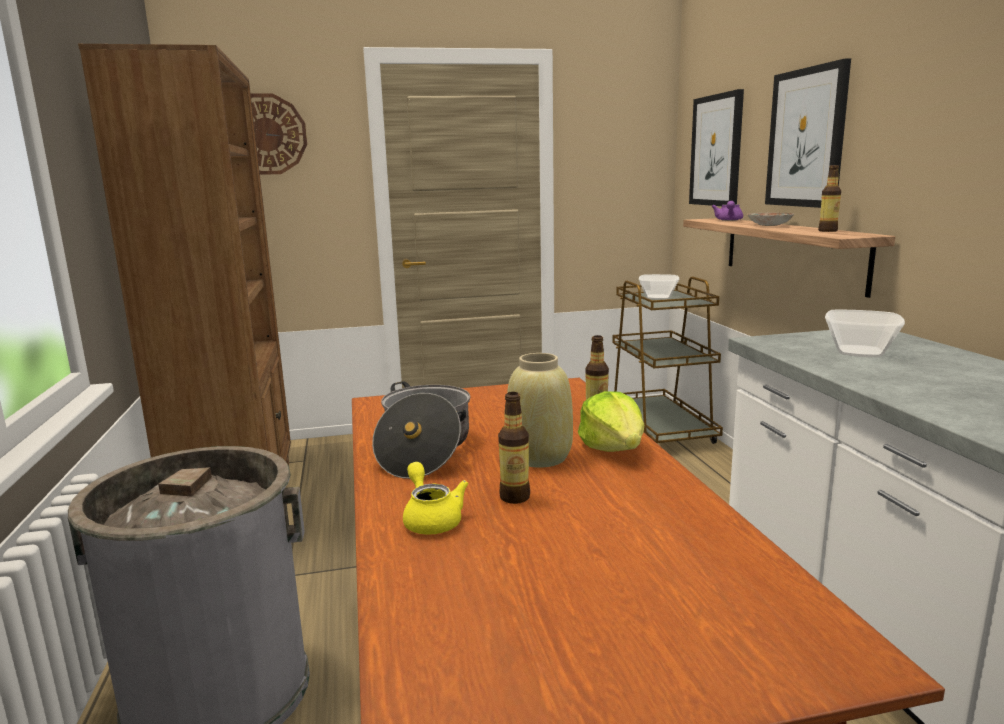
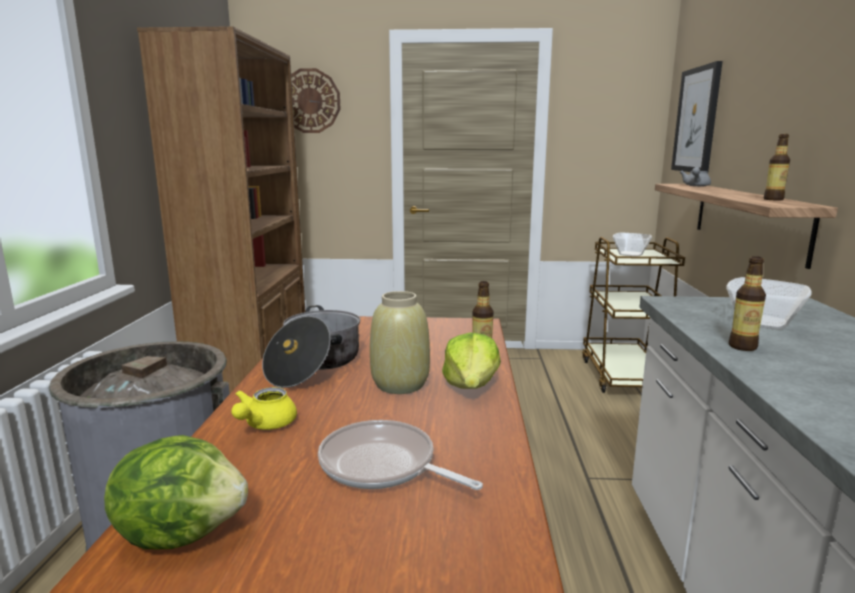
camera: 15 degrees right, 0 degrees up
(431, 519) = (265, 425): yellow teapot -> yellow teapot turned 150 degrees counterclockwise
(451, 637) = (183, 531): none -> lettuce
(515, 497) = (347, 417): bottle -> bottle (742, 347)
(598, 538) = (383, 466): none -> frying pan
(728, 220) = (695, 186): purple teapot -> grey teapot
(770, 225) = (726, 191): plate -> none
(806, 138) = (769, 107): picture -> none

